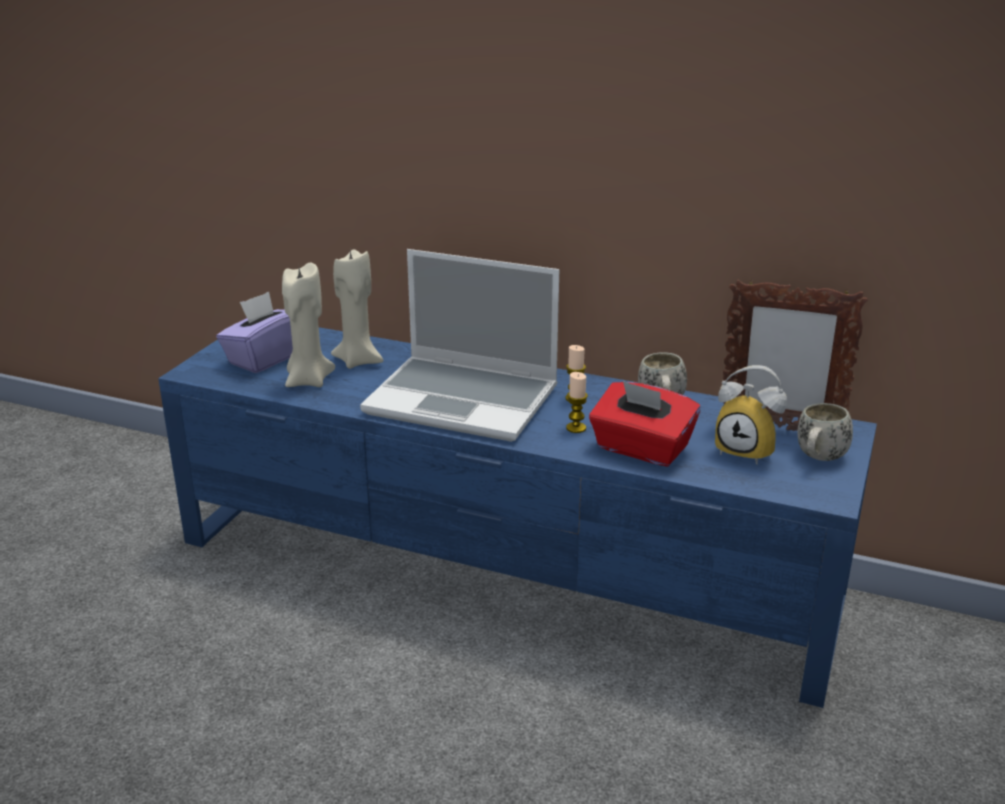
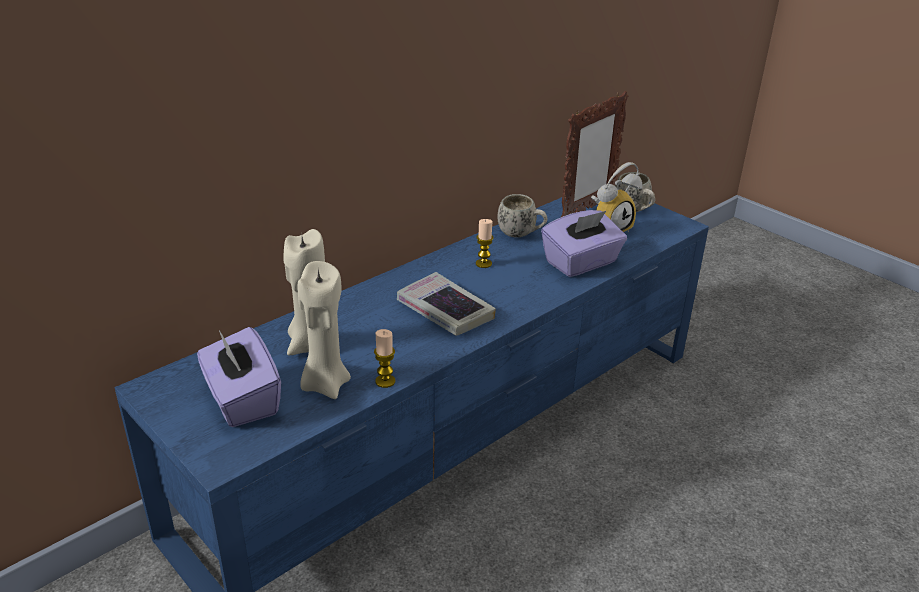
camera: 65 degrees left, 5 degrees up
(465, 400) = (445, 311): laptop -> book
(576, 428) = (531, 277): candle -> candle (385, 381)
(641, 449) = (581, 263): red tissue box -> purple tissue box

